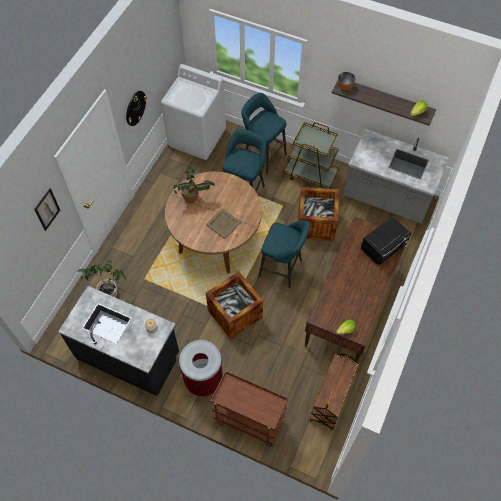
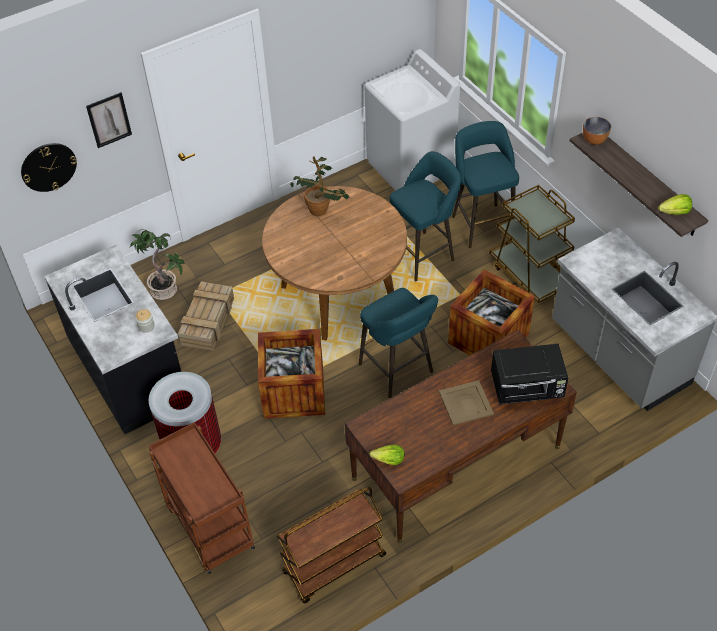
camera: 35 degrees right, 10 degrees down
(135, 108) = (312, 67): wall clock -> wall clock (48, 167)
(152, 299) = (208, 323): none -> crate
(223, 223) = (335, 257): beige tray -> beige tray (466, 403)

